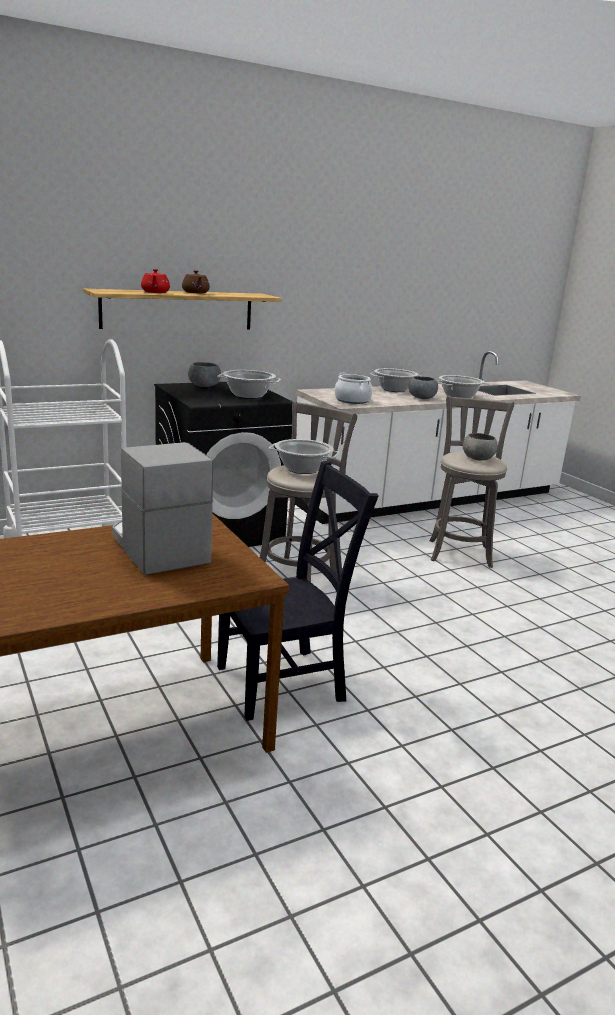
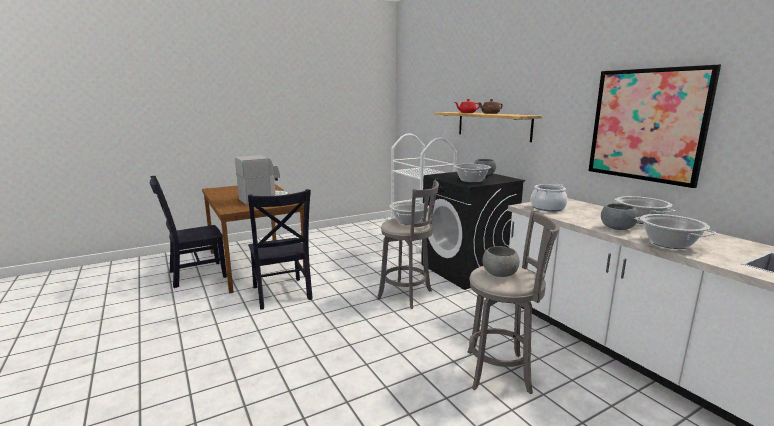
camera: 90 degrees right, 5 degrees down
(144, 837) = (194, 275): none -> black chair
(373, 301) = (647, 125): none -> picture

